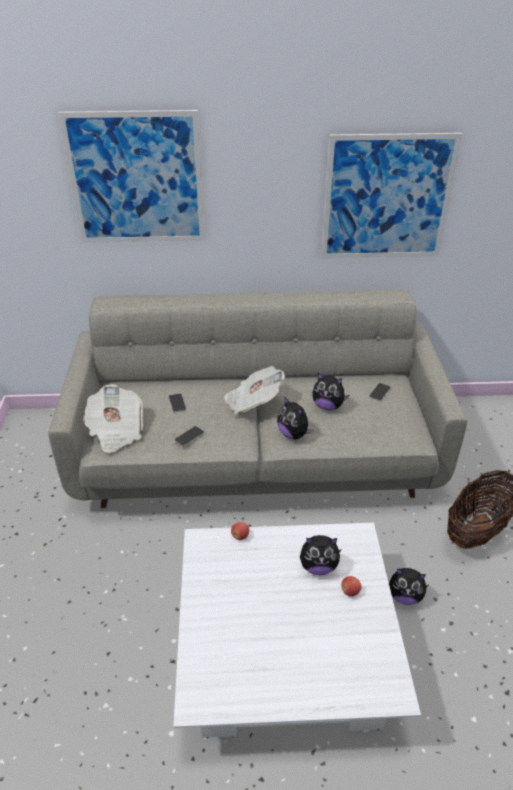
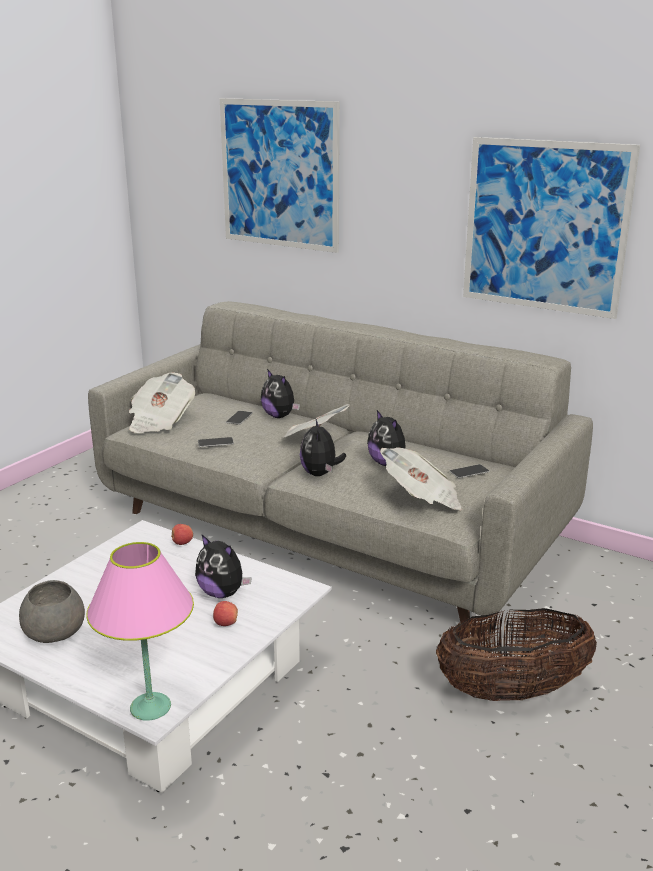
camera: 35 degrees right, 15 degrees down
(250, 670) = (54, 631): none -> grey bowl
(380, 429) = (422, 498): none -> newspaper
(387, 690) = (150, 707): none -> pink table lamp
(404, 596) = (336, 705): plush toy -> plush toy (279, 416)

